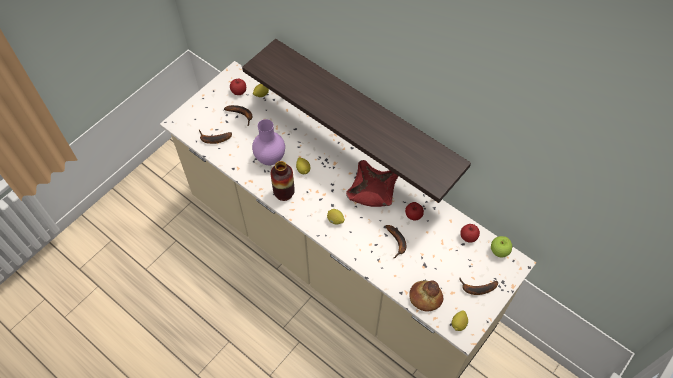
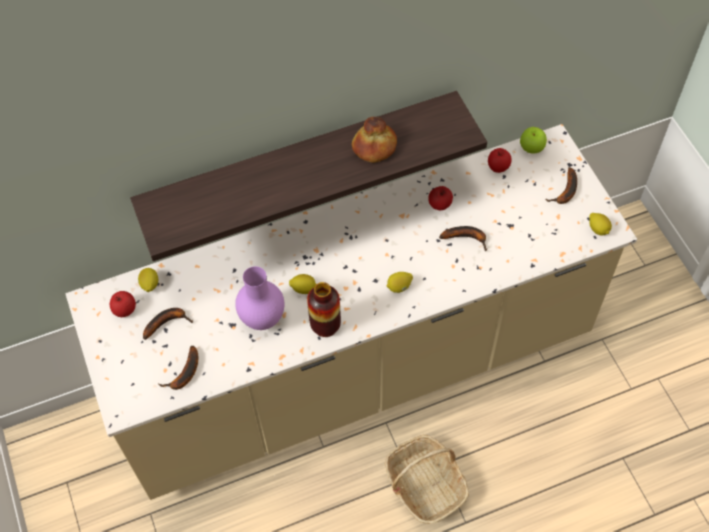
camera: 60 degrees left, 0 degrees up
(282, 339) = (424, 484): none -> basket
(372, 191) = (382, 230): red bowl -> none
(425, 298) = (551, 245): bread -> bread (375, 147)

